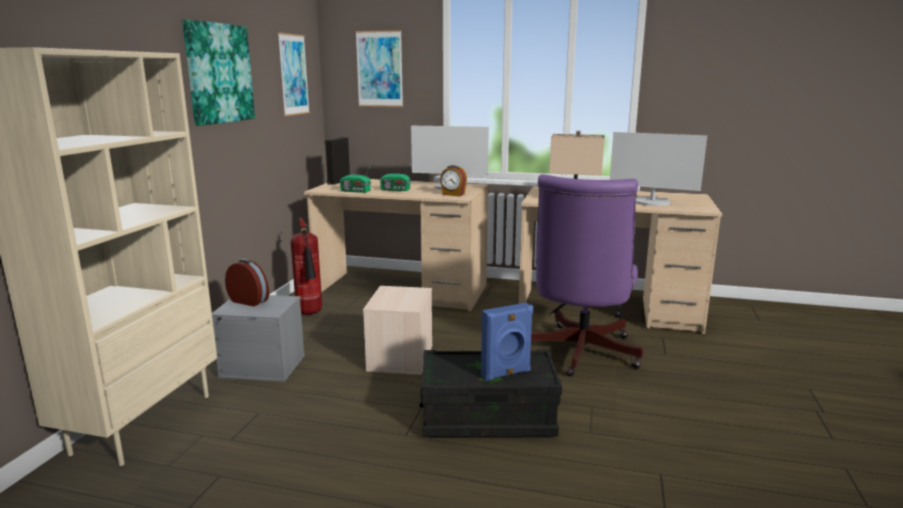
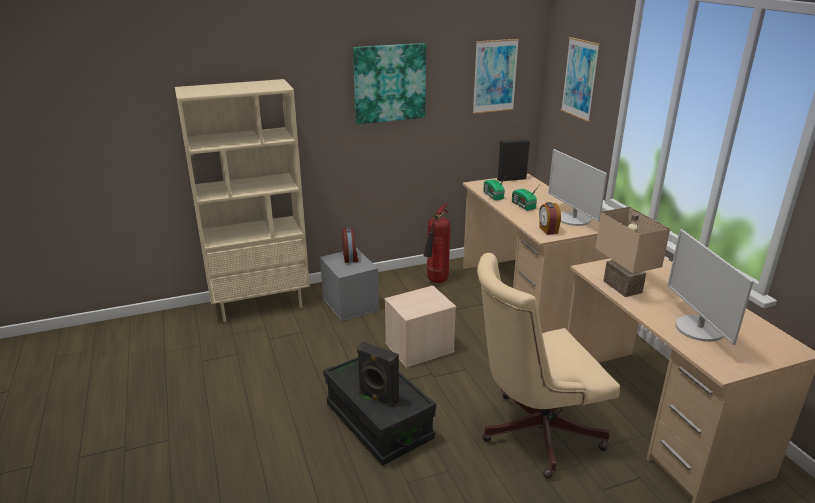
camera: 55 degrees right, 10 degrees up
(506, 374) = (378, 398): blue speaker -> black speaker
(579, 354) = (533, 432): purple office chair -> beige office chair

